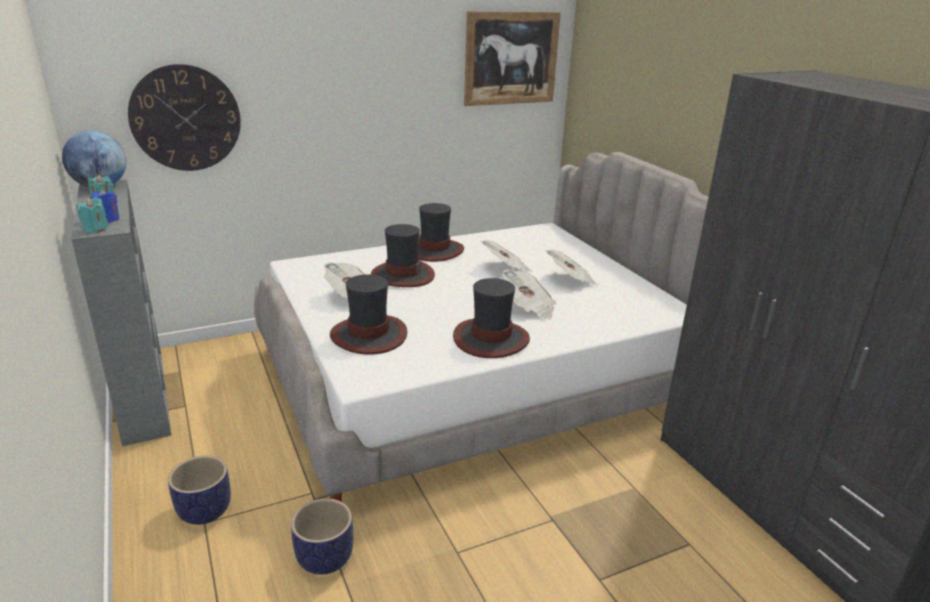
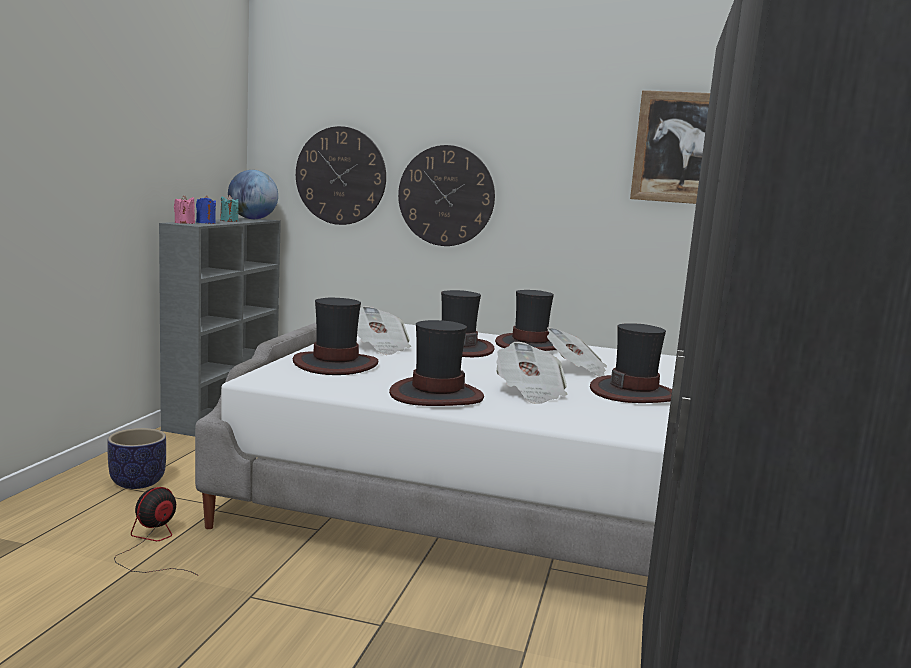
camera: 40 degrees right, 15 degrees down
(96, 229) = (184, 223): turquoise candle -> pink candle
(305, 124) = (446, 196): none -> wall clock
(324, 558) = (153, 544): planter -> fan
(570, 280) = (634, 393): newspaper -> hat

